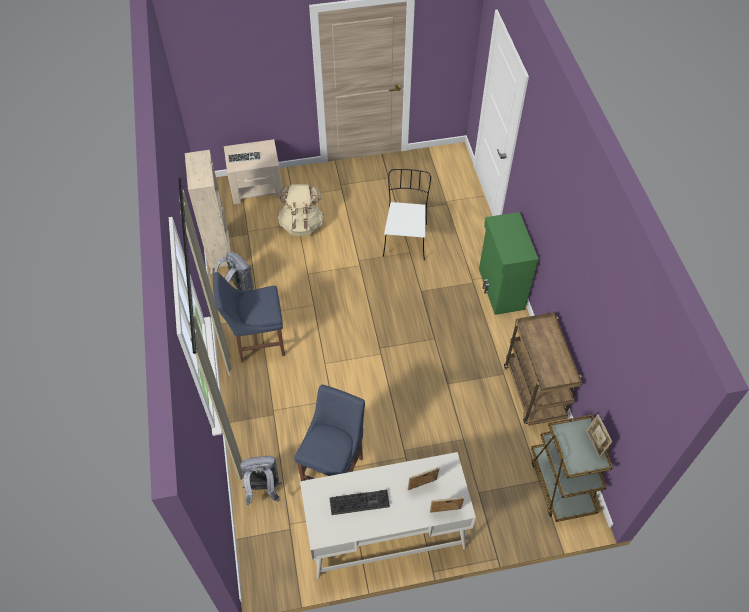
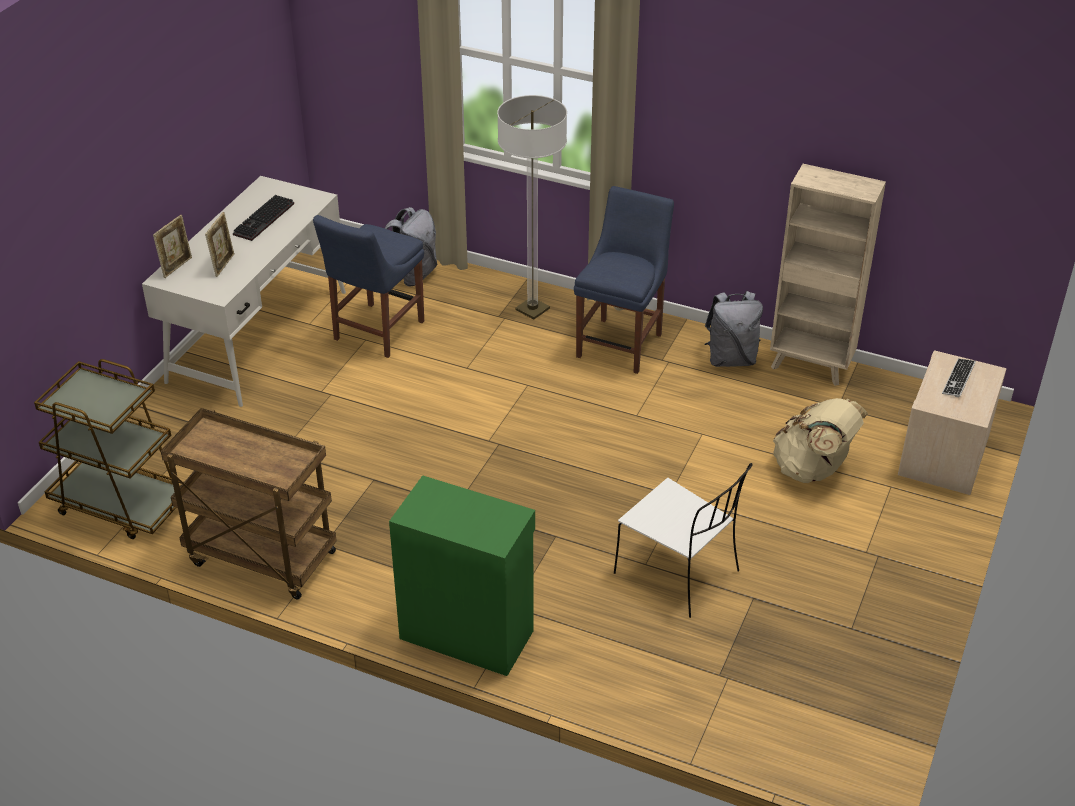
camera: 125 degrees right, 15 degrees down
(255, 401) = (532, 309): none -> floor lamp
(334, 467) = (376, 332): blue chair -> blue chair turned 60 degrees clockwise
(594, 444) = (80, 413): picture frame -> none

